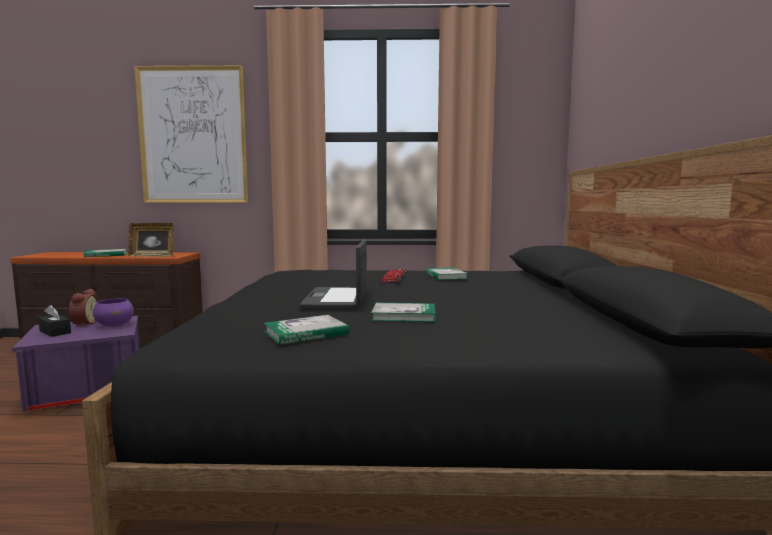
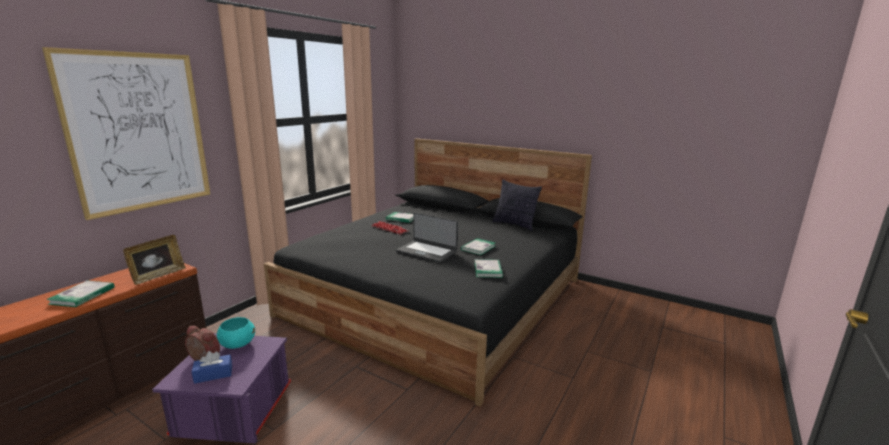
camera: 60 degrees left, 10 degrees up
(55, 332) = (213, 374): black tissue box -> blue tissue box
(115, 325) = (237, 344): purple bowl -> turquoise bowl
(591, 318) = (514, 225): none -> pillow

